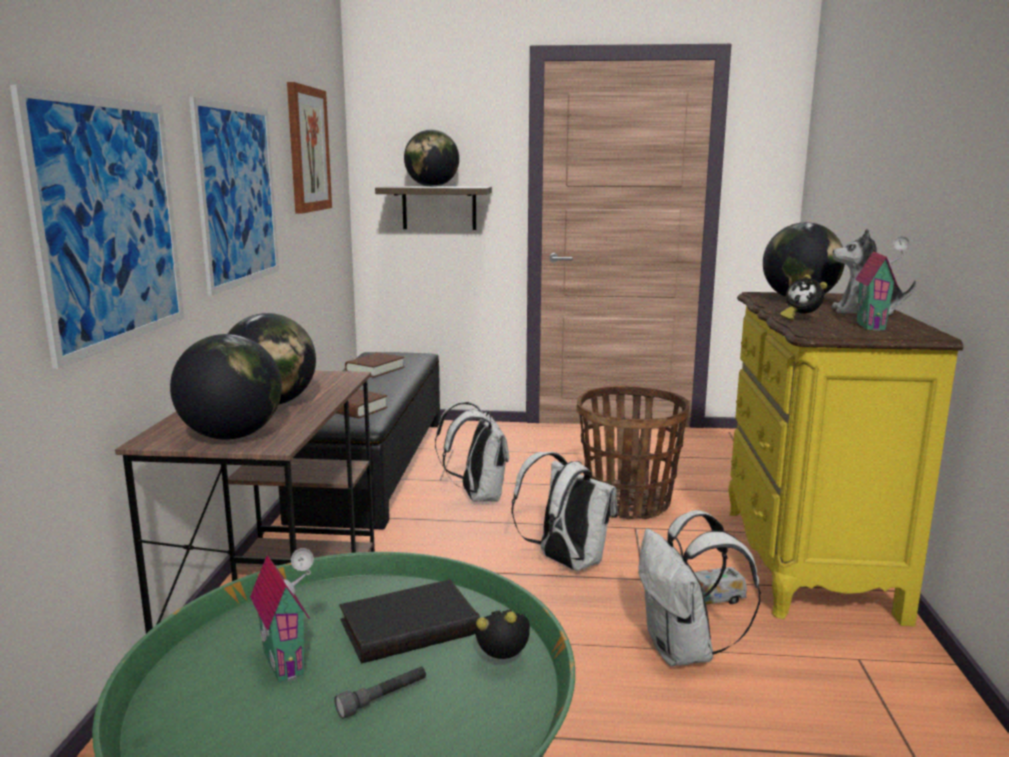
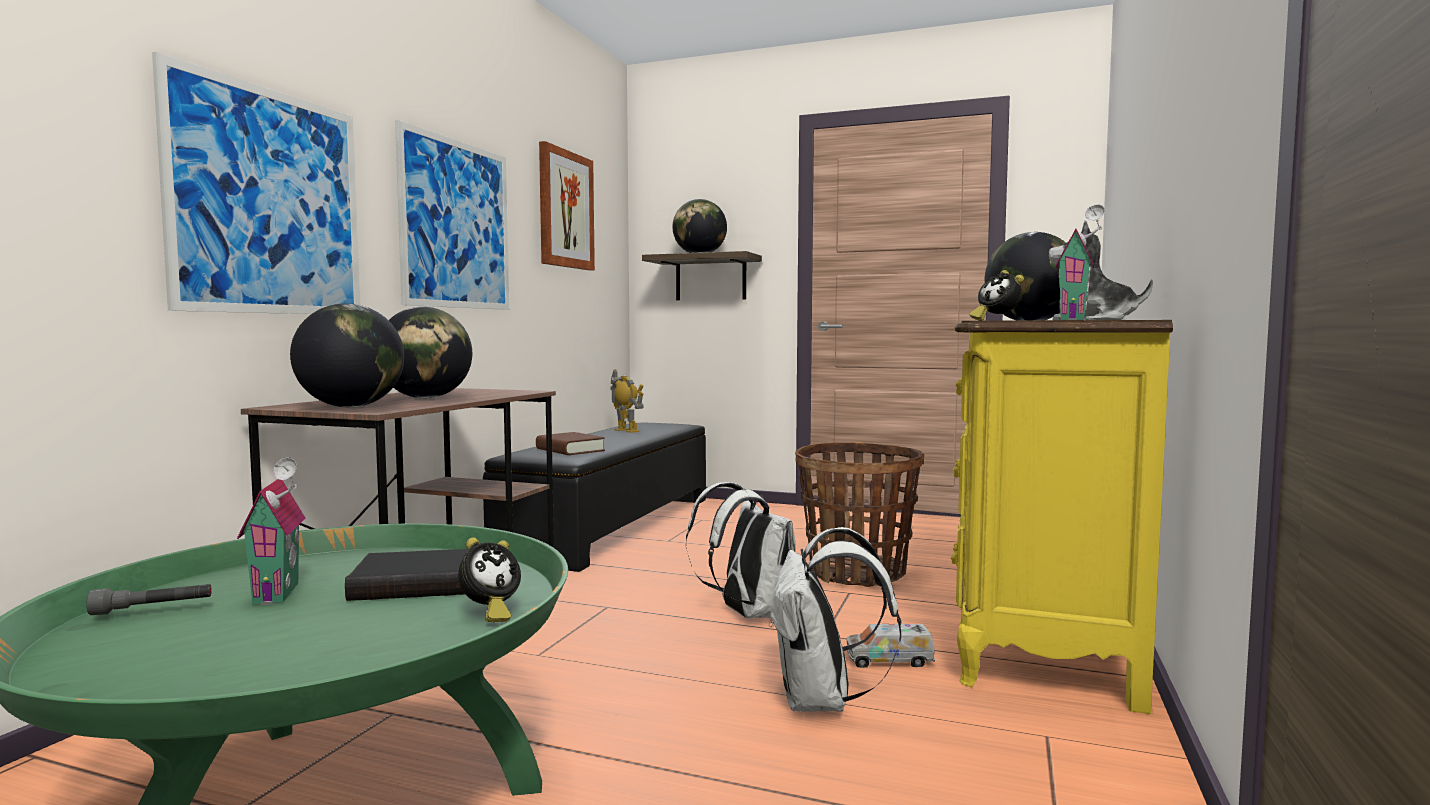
camera: 15 degrees right, 10 degrees down
(375, 370) = (627, 431): brown book -> toy robot
(383, 699) = (330, 625): grey flashlight -> grey flashlight (152, 608)
(478, 496) = (696, 555): white backpack -> none
(504, 661) = (489, 613): alarm clock -> alarm clock turned 120 degrees clockwise

